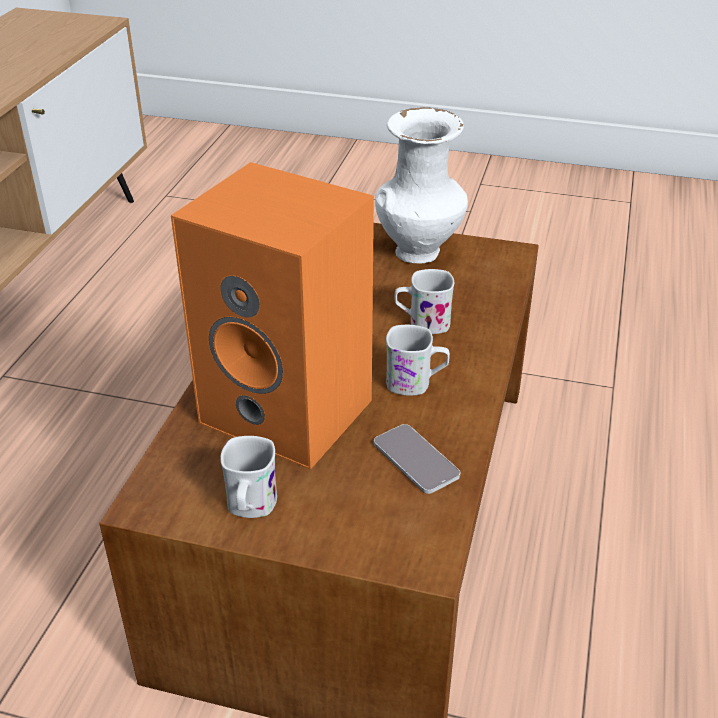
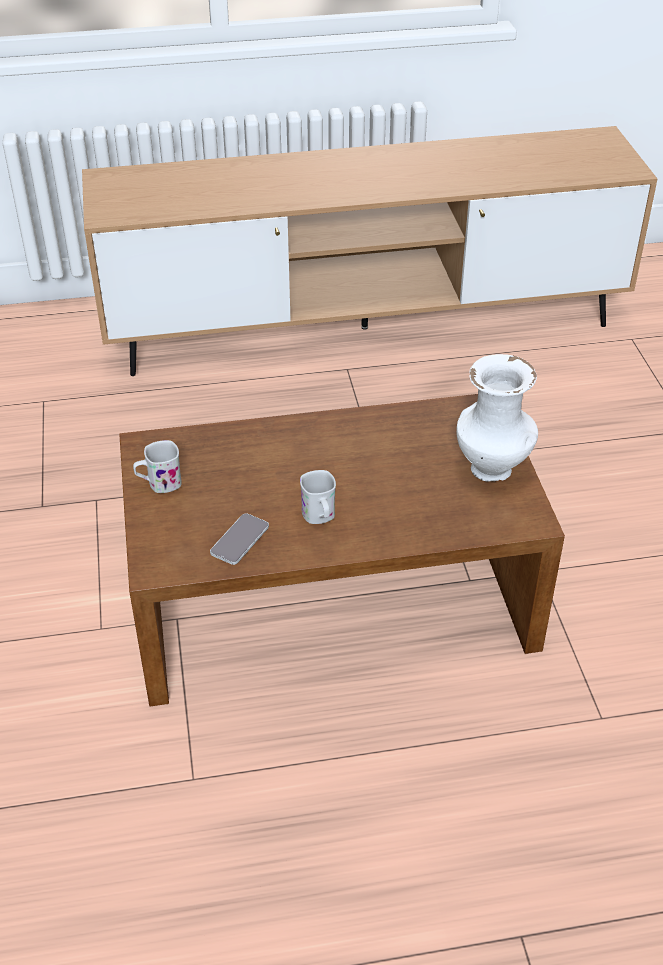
camera: 65 degrees right, 5 degrees up
(291, 411) = (254, 470): orange speaker -> none
(422, 323) = (394, 500): white mug -> none

